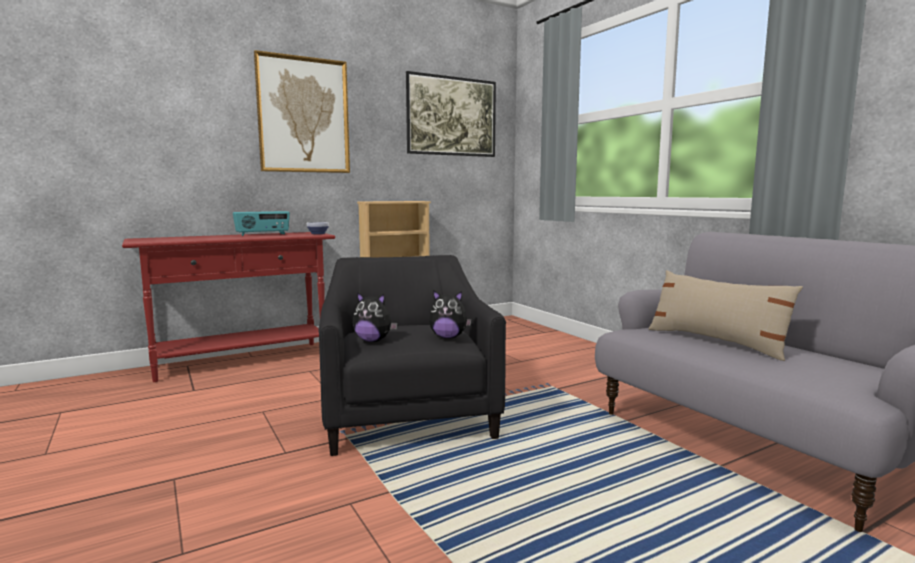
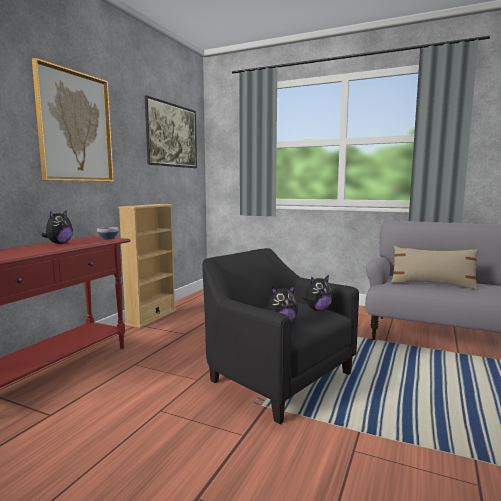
camera: 35 degrees left, 0 degrees up
(263, 234) = (59, 243): radio -> plush toy

